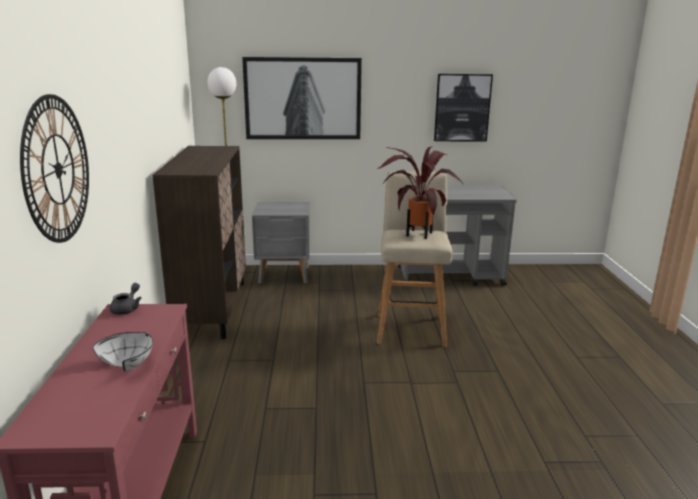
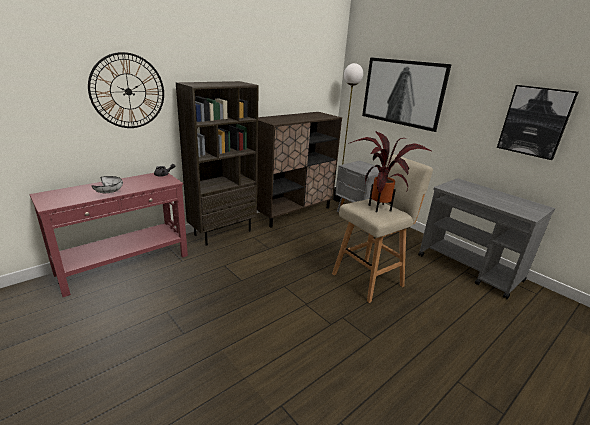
camera: 50 degrees right, 5 degrees up
(179, 379) = (223, 232): none -> brown bookcase

